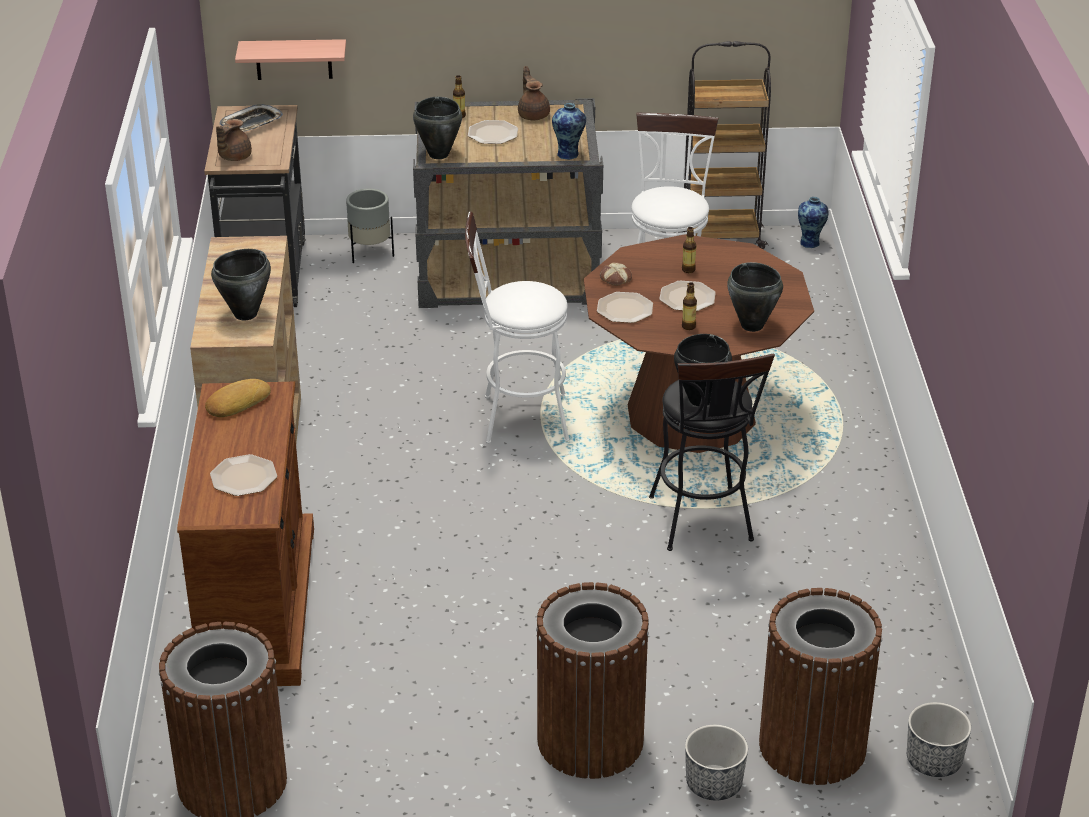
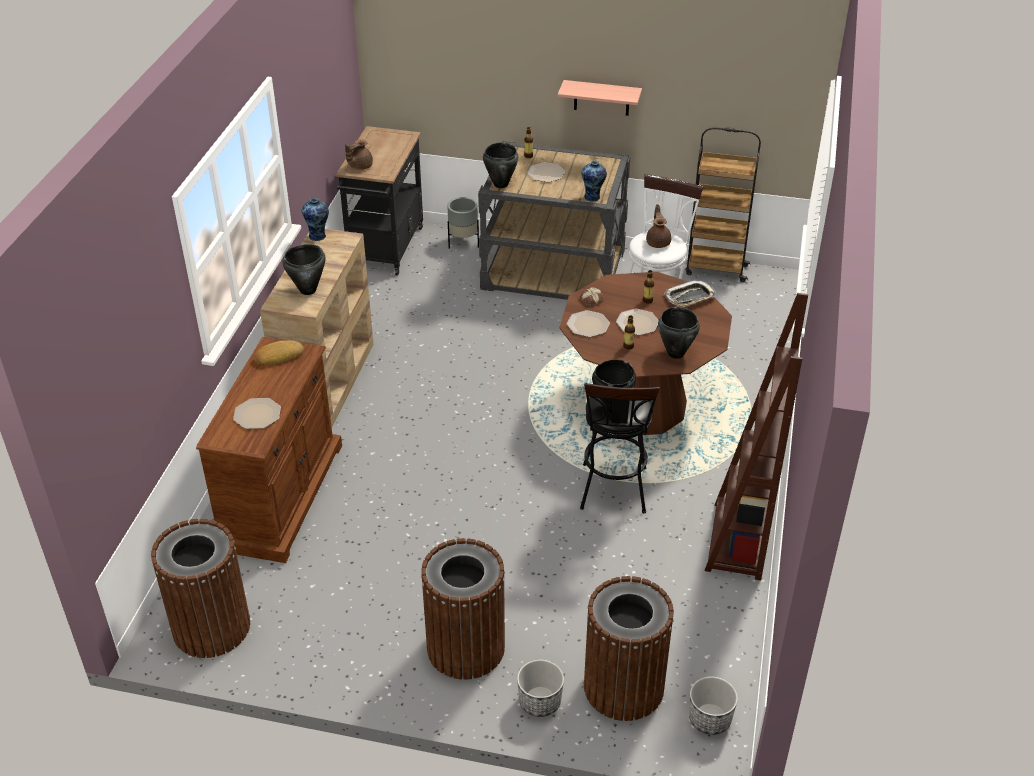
camera: 15 degrees right, 5 degrees up
(252, 124) = (383, 142): tray -> tray (689, 297)
(293, 59) = (420, 99): shelf -> shelf (601, 98)
(516, 419) = (513, 386): white stool -> none
(533, 114) = (581, 162): brown teapot -> brown teapot (658, 242)
(810, 242) = (781, 282): vase -> vase (318, 236)
(883, 552) = (737, 541): none -> brown bookcase

